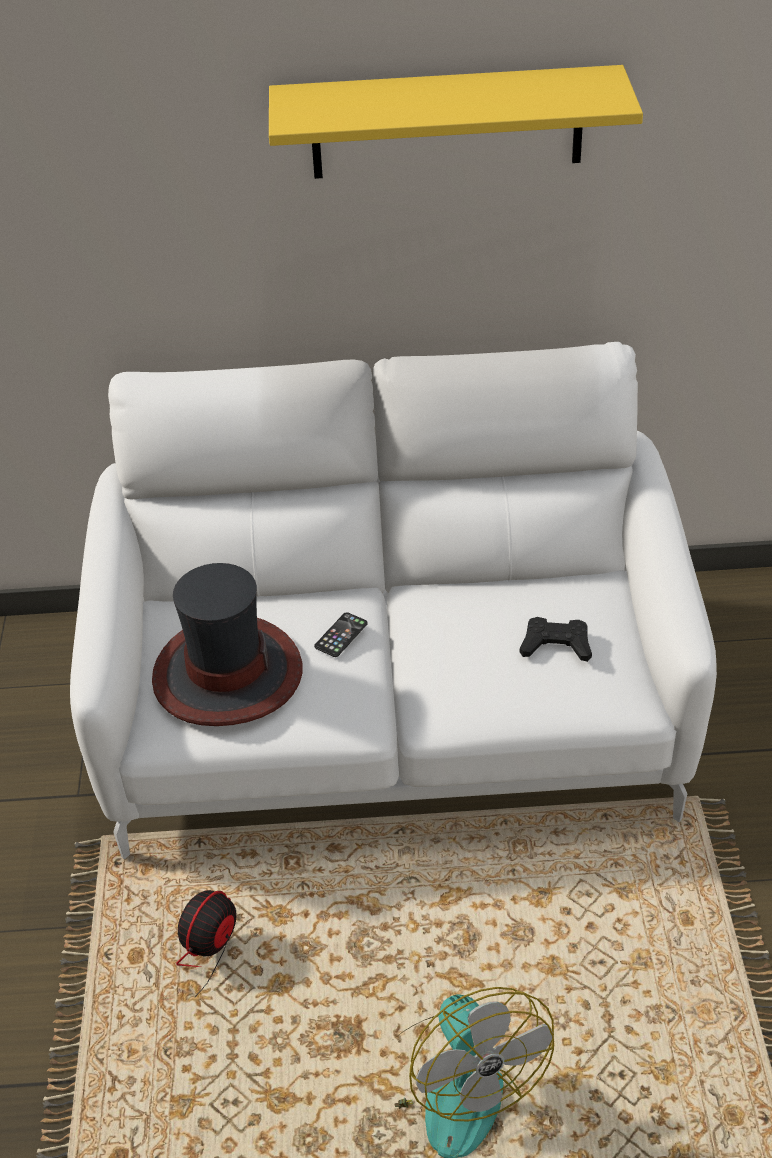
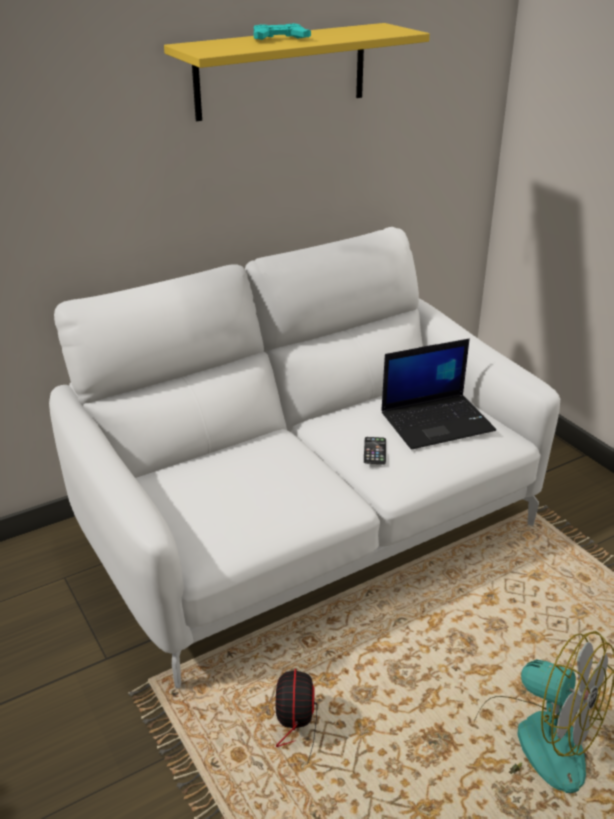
camera: 30 degrees left, 10 degrees down
(226, 674) = (230, 502): hat -> none
(341, 635) = (292, 456): phone -> phone (375, 451)
(418, 98) = (279, 39): none -> turquoise game controller
(556, 645) = (437, 421): black game controller -> laptop

